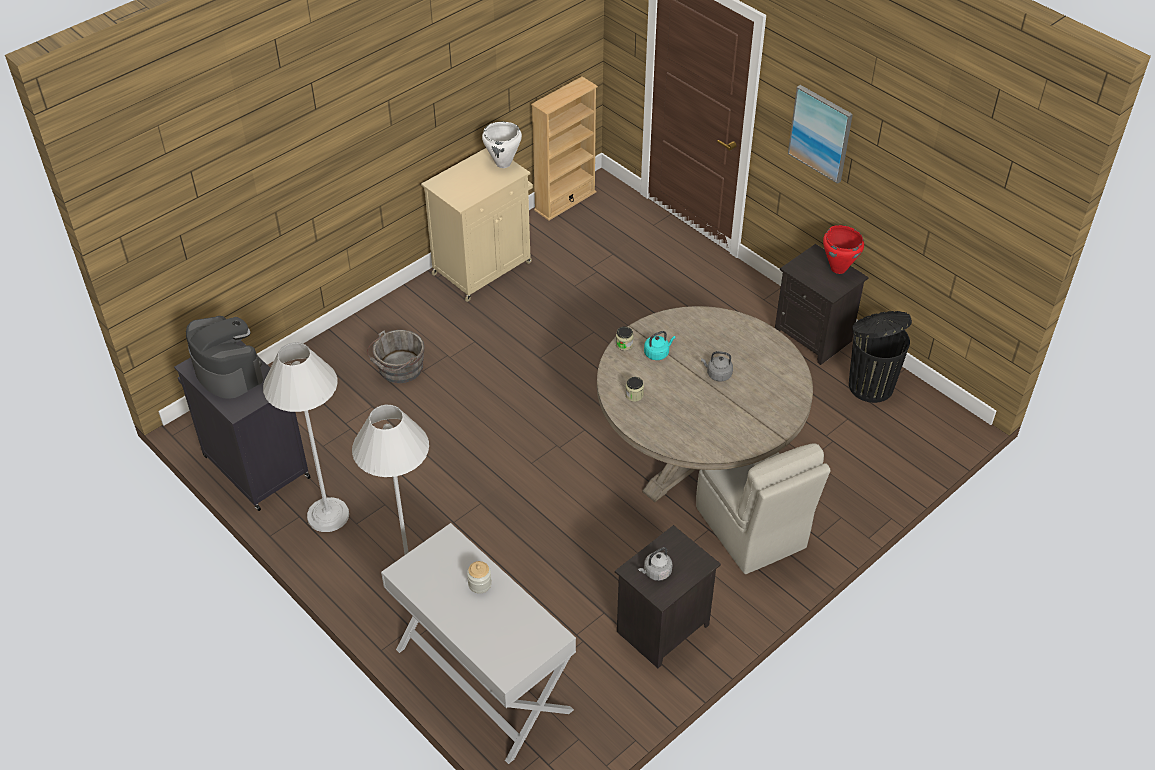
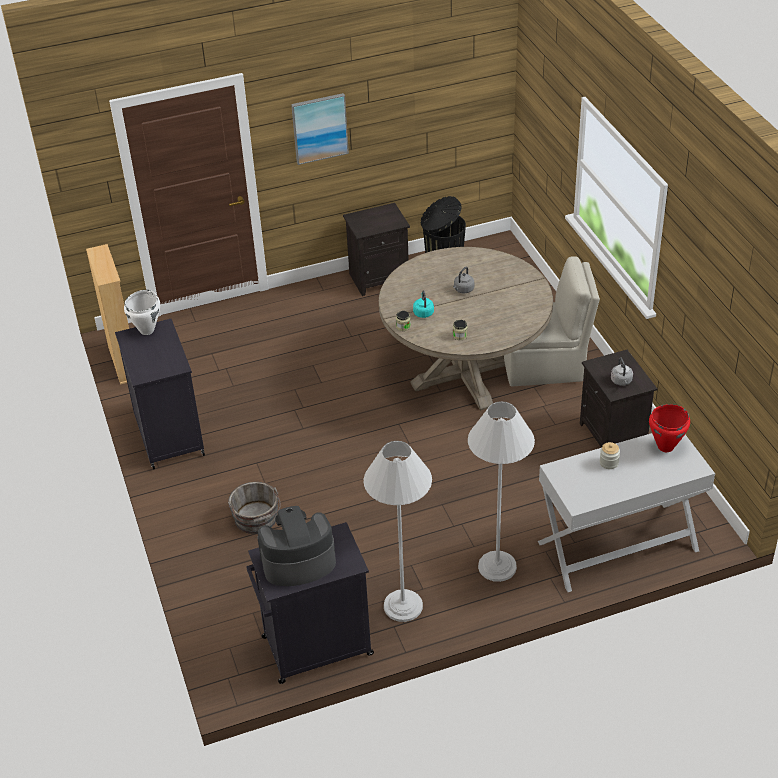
camera: 65 degrees left, 5 degrees down
(483, 267) = (168, 434): beige cabinet -> black cabinet
(838, 268) = (376, 212): red cooking pot -> red cooking pot (665, 446)

